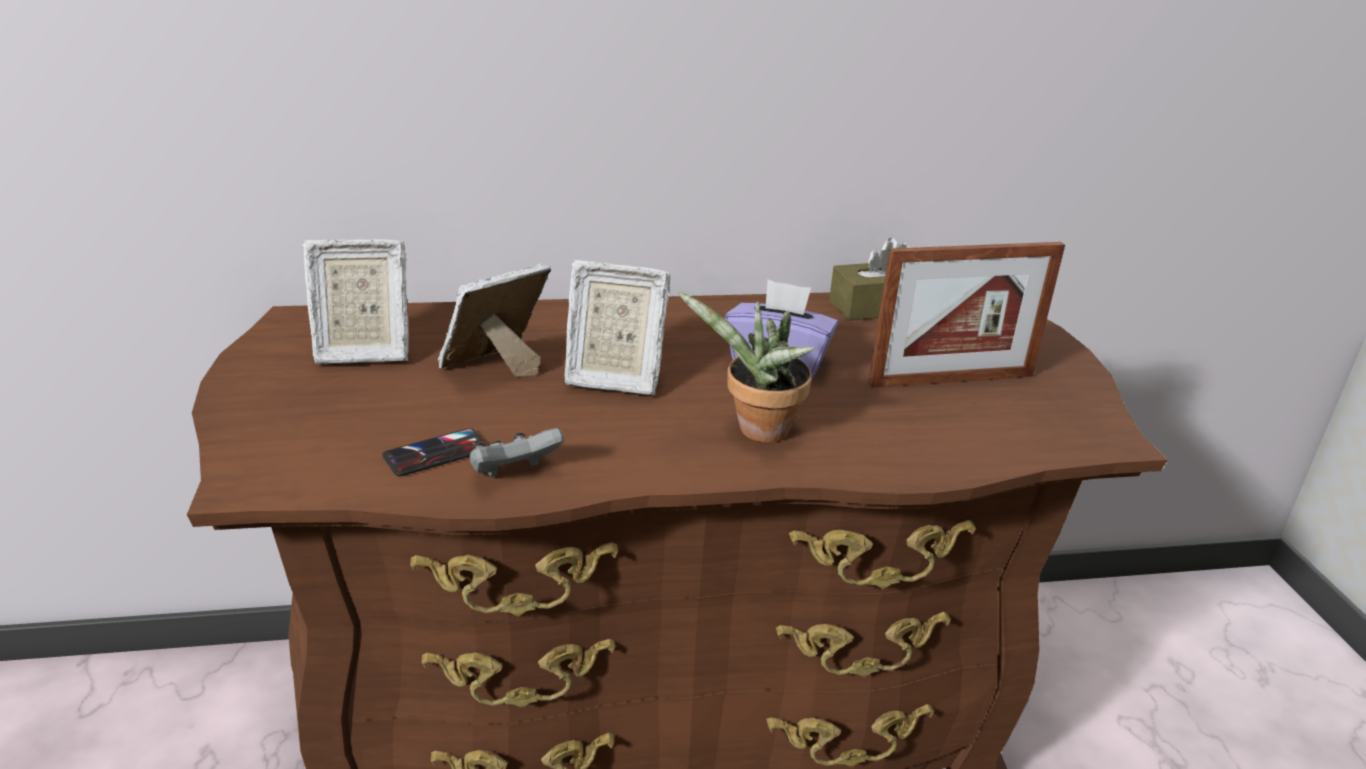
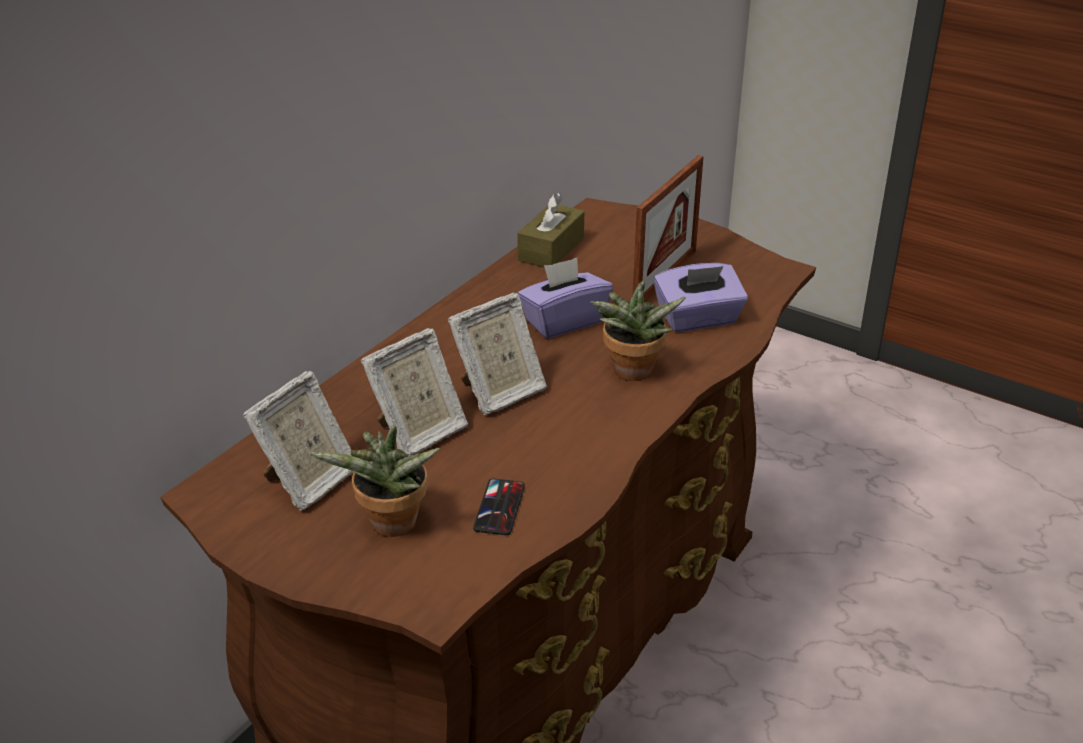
camera: 45 degrees left, 5 degrees up
(341, 413) = (390, 527): none -> potted plant
(495, 367) = (418, 433): picture frame -> picture frame turned 135 degrees counterclockwise
(514, 472) = (562, 486): grey game controller -> none
(919, 428) = (698, 319): none -> purple tissue box

